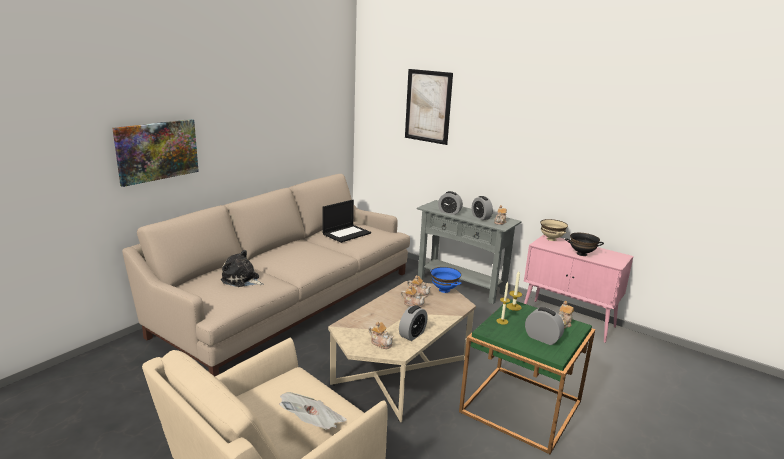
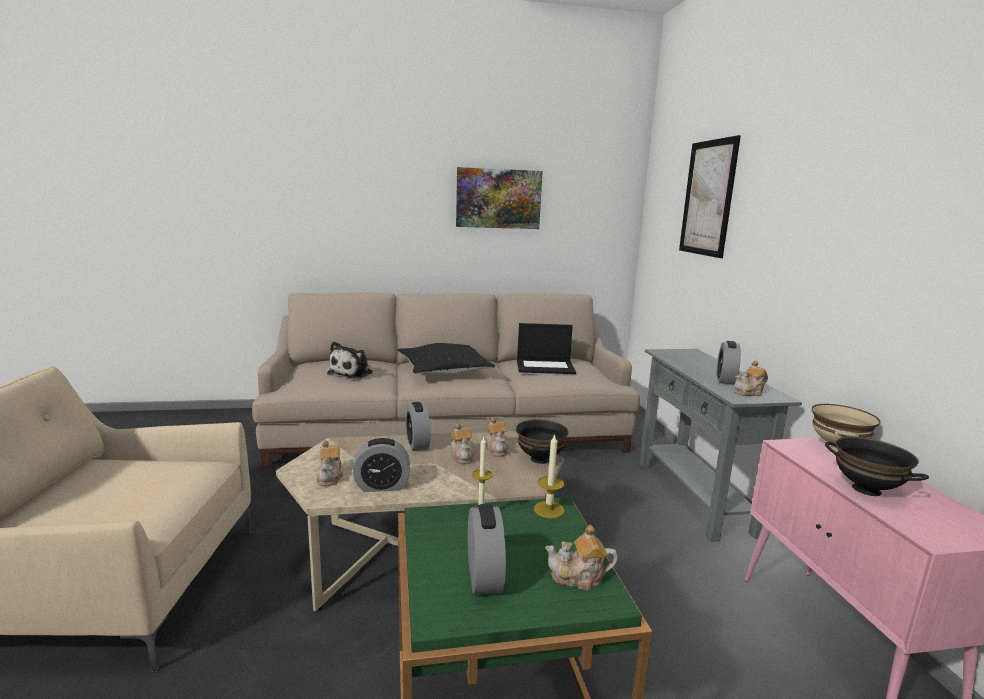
camera: 45 degrees right, 5 degrees down
(157, 151) = (334, 222): picture -> picture (498, 198)
(242, 280) = (353, 373): plush toy -> plush toy turned 135 degrees counterclockwise
(294, 256) = (443, 369): none -> black pillow
(313, 425) = (97, 516): newspaper -> none
(444, 290) = (539, 459): blue bowl -> black bowl
(449, 212) = (683, 363): alarm clock -> alarm clock (417, 444)

